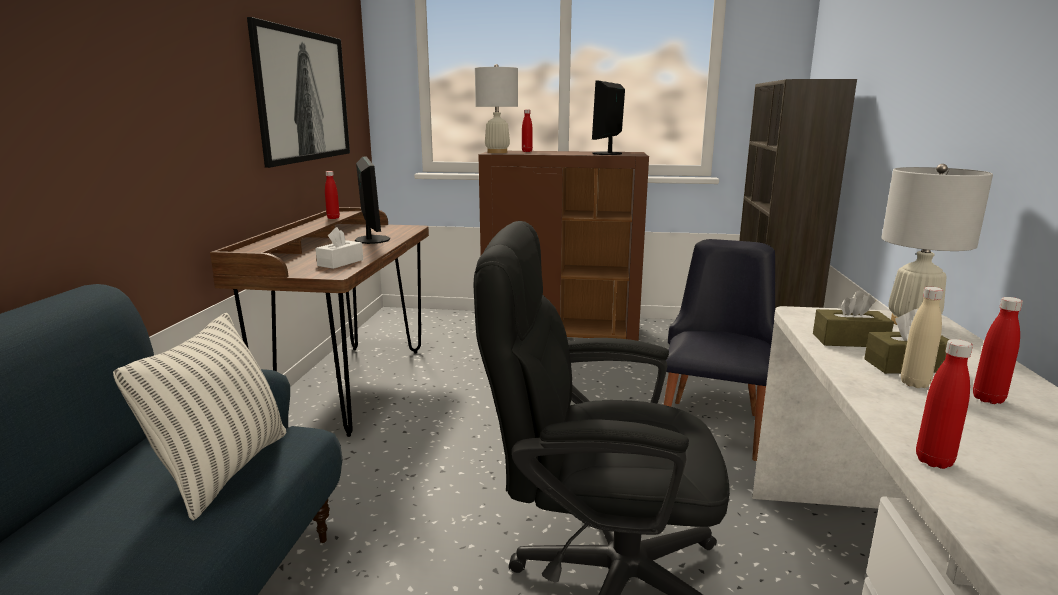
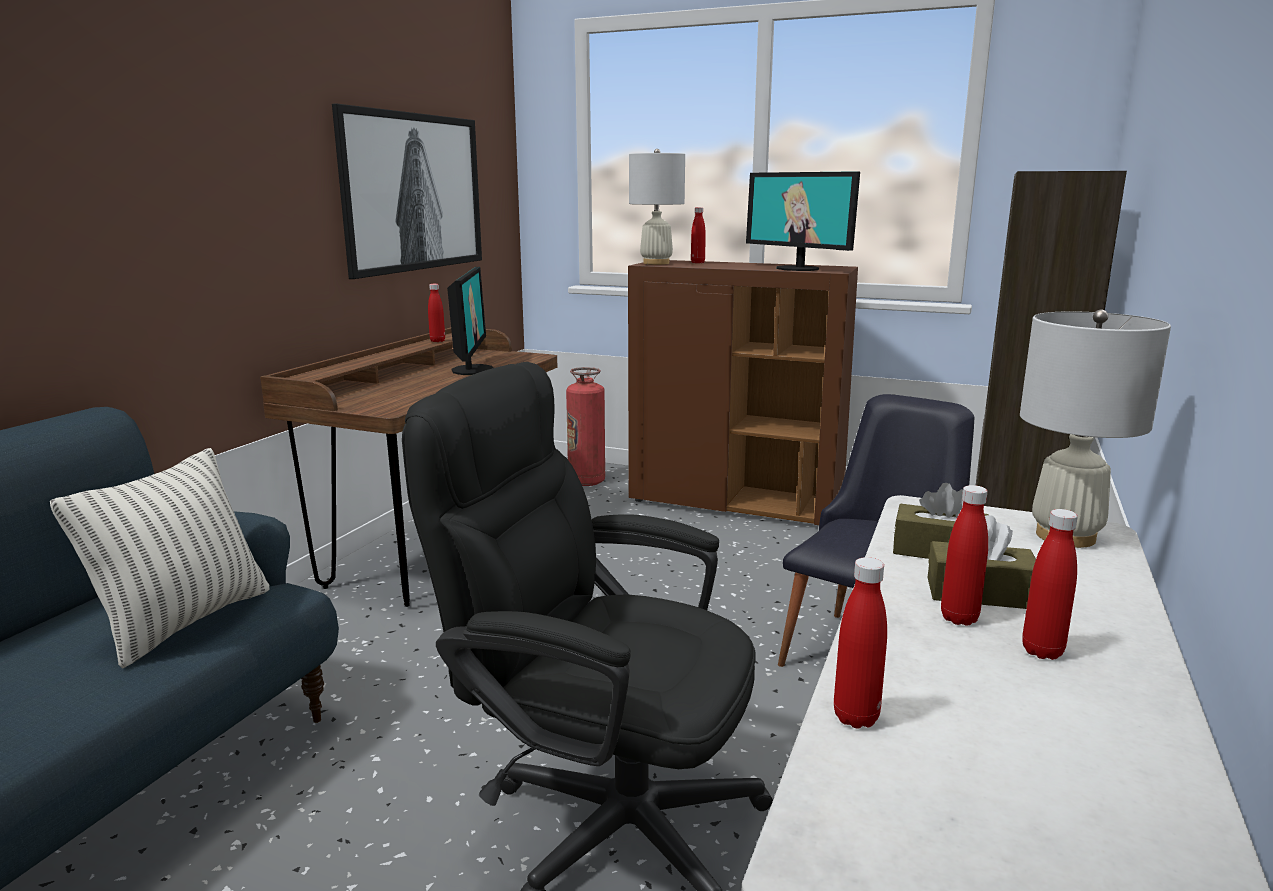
camera: 15 degrees right, 0 degrees up
(340, 263) = (408, 397): white tissue box -> none
(441, 324) = (586, 481): none -> fire extinguisher
(607, 153) = (798, 268): monitor -> monitor turned 75 degrees counterclockwise
(914, 384) = (959, 618): beige bottle -> red bottle

